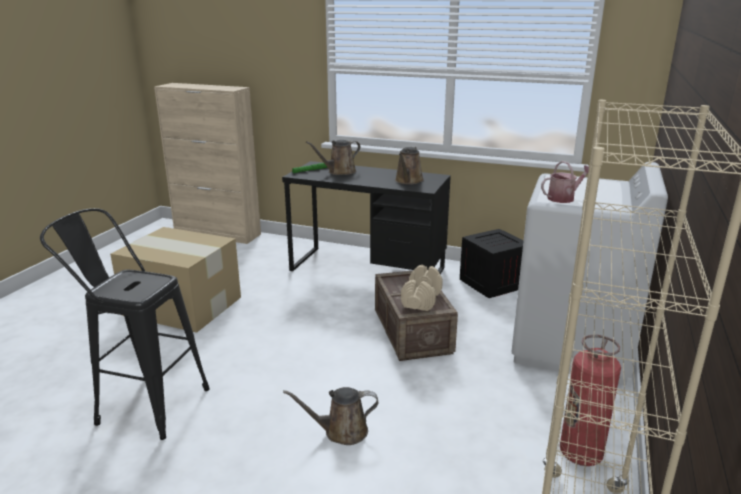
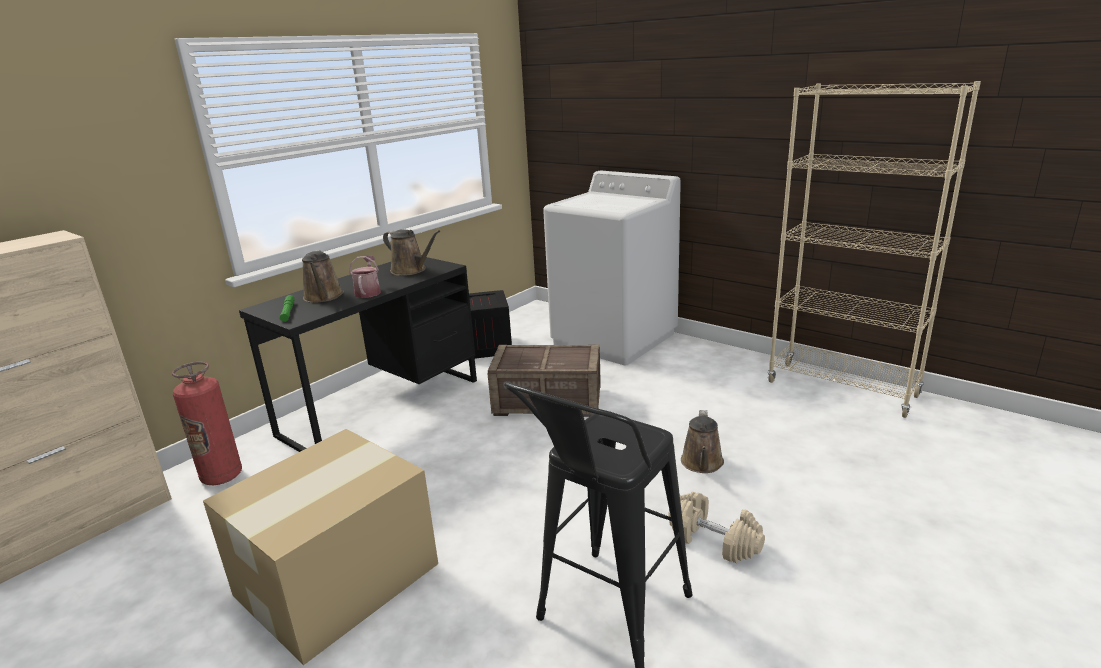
camera: 70 degrees left, 0 degrees up
(421, 299) = (565, 355): beige dumbbell -> beige dumbbell (714, 540)
(564, 198) = (620, 206): watering can -> watering can (368, 292)
(580, 454) = (749, 367): fire extinguisher -> fire extinguisher (222, 476)

